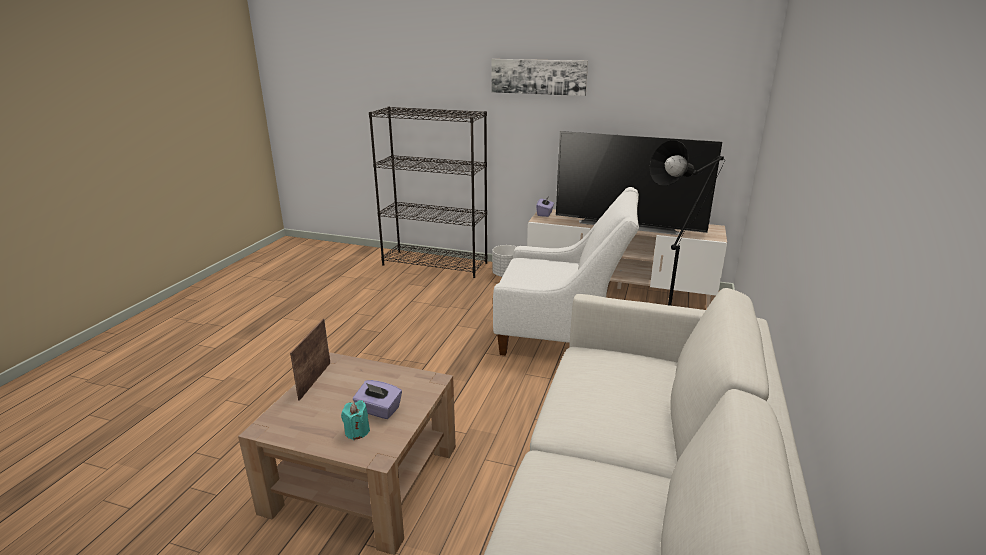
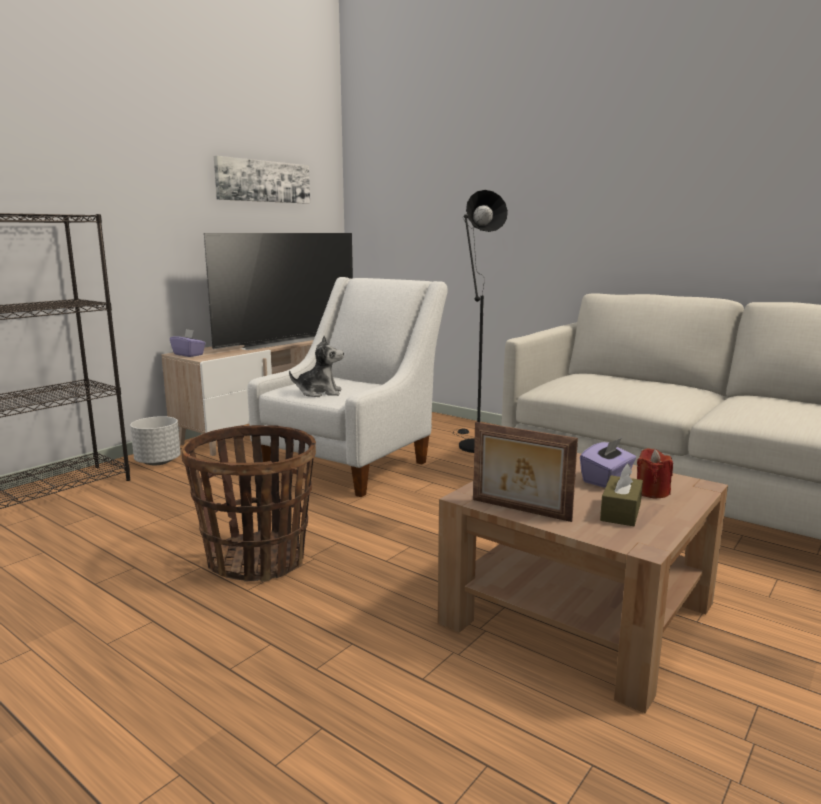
camera: 70 degrees left, 10 degrees down
(316, 418) = (620, 512): none -> brown tissue box
(357, 432) = (652, 492): turquoise candle -> red candle
(393, 345) = (257, 560): none -> basket
(524, 272) = (319, 393): none -> plush toy
(538, 76) = (133, 165): picture -> picture (263, 181)

